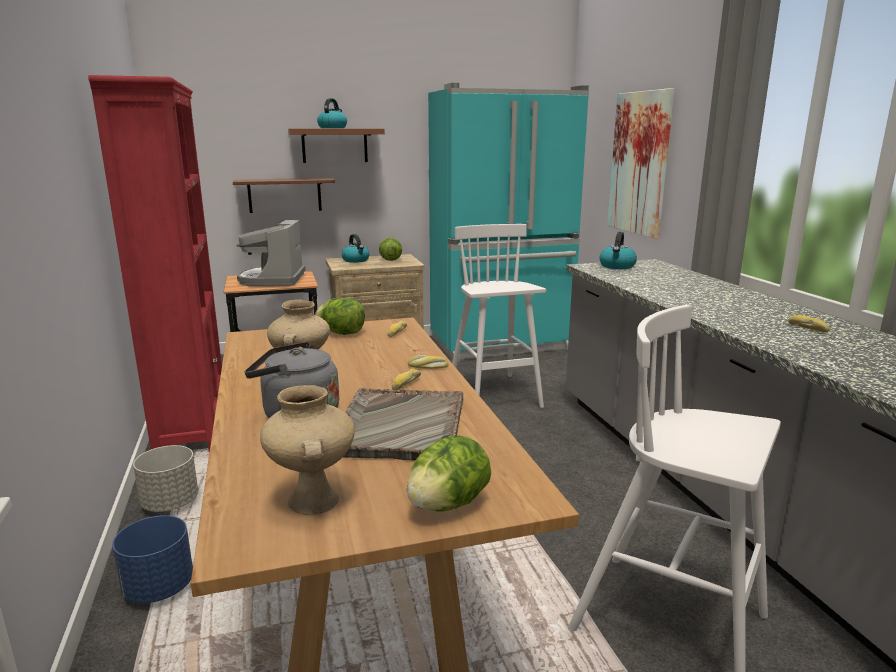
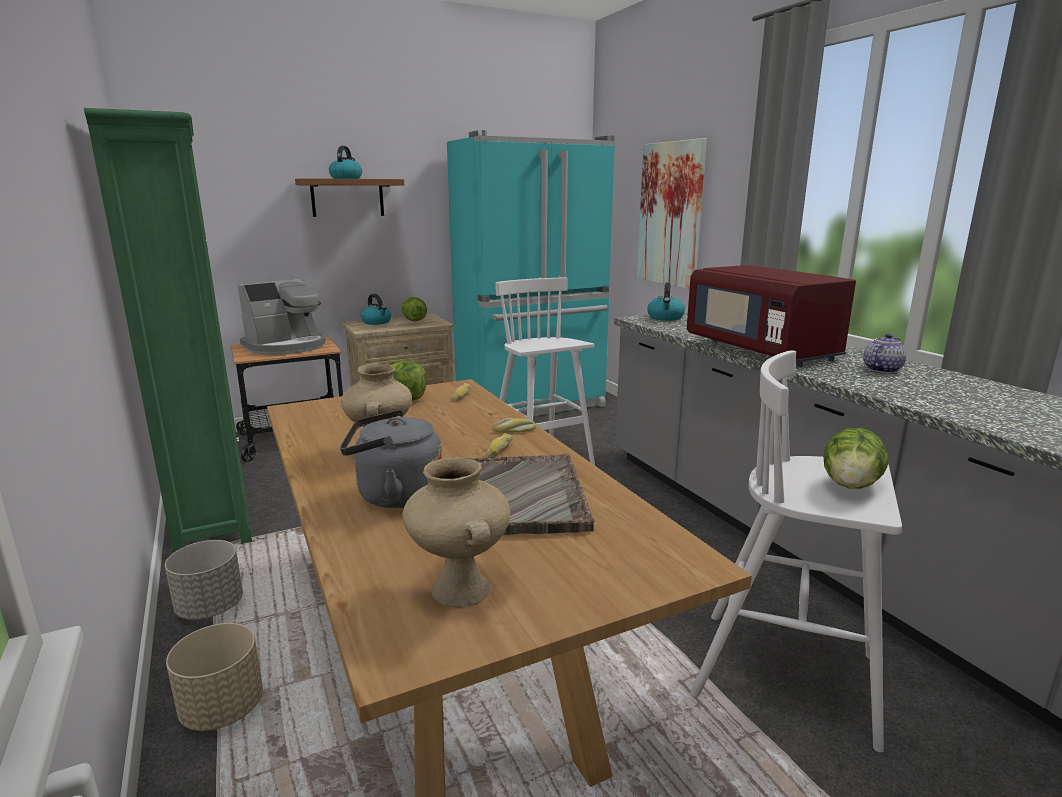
camera: 10 degrees left, 0 degrees up
(159, 588) = (223, 710): blue planter -> beige planter
(193, 421) = (212, 511): red bookcase -> green bookcase
(272, 280) = (287, 347): coffee machine -> coffee machine turned 120 degrees counterclockwise
(284, 195) = (293, 253): shelf -> none
(448, 504) = (612, 579): lettuce -> lettuce (850, 485)
(693, 303) = (761, 350): none -> red microwave
(808, 328) = (881, 369): bread -> teapot

